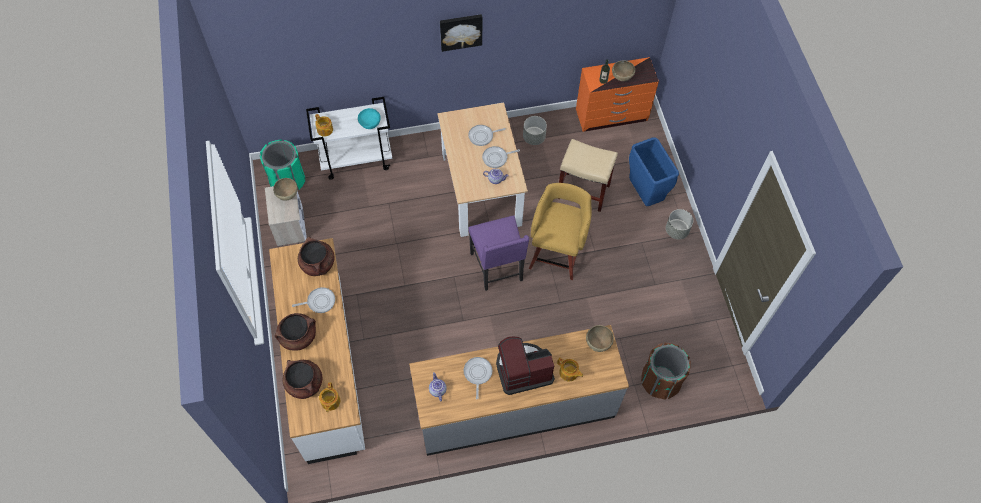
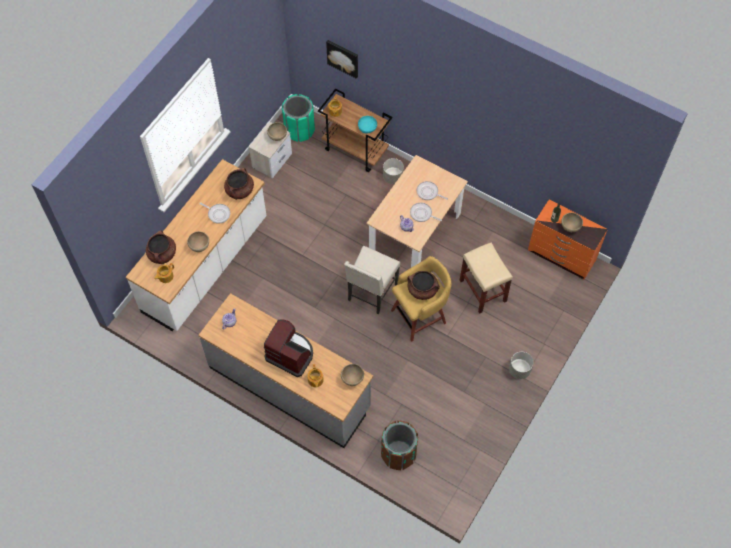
camera: 45 degrees right, 0 degrees up
(298, 336) = (186, 224): brown cooking pot -> brown cooking pot (422, 290)
(334, 346) = (199, 246): none -> brown bowl
(357, 159) = (356, 150): white cart -> brown cart
(461, 31) = (458, 106): picture -> picture (343, 58)
(477, 374) = (262, 333): frying pan -> none
(498, 268) = (371, 293): purple chair -> beige chair
(534, 137) = (488, 227): grey planter -> grey planter (393, 177)
(645, 194) = (524, 328): blue trash can -> none

